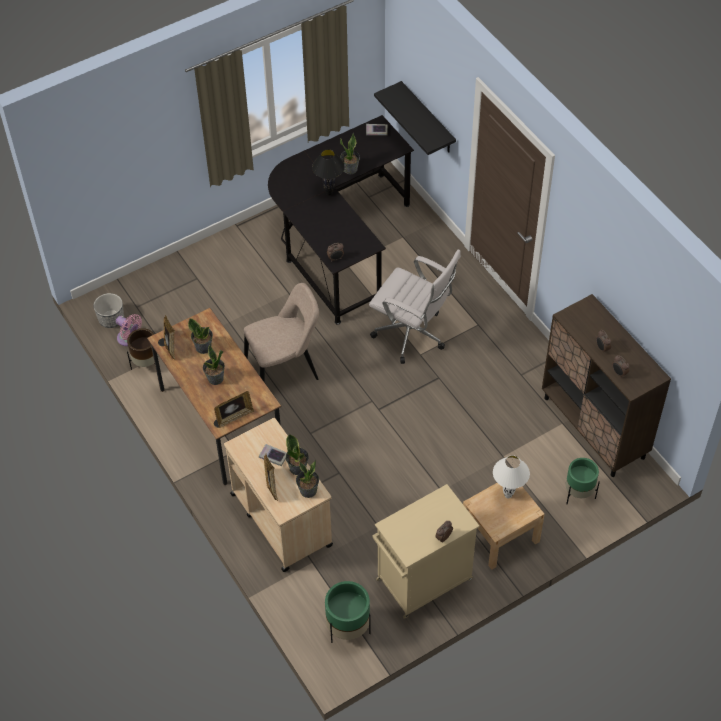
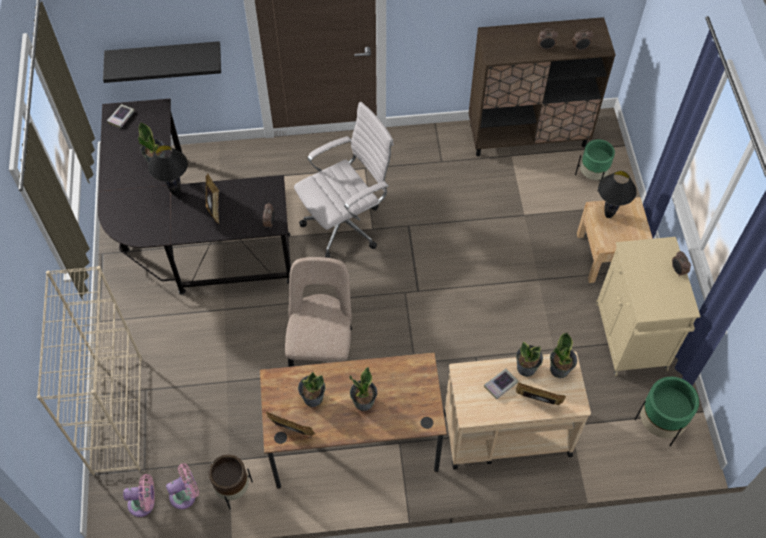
camera: 65 degrees left, 5 degrees up
(111, 319) = (144, 503): planter -> pink fan
(169, 272) = (117, 414): none -> beige bookcase
(234, 417) = (427, 403): picture frame -> picture frame (214, 207)
(508, 495) = (608, 215): white table lamp -> black table lamp

